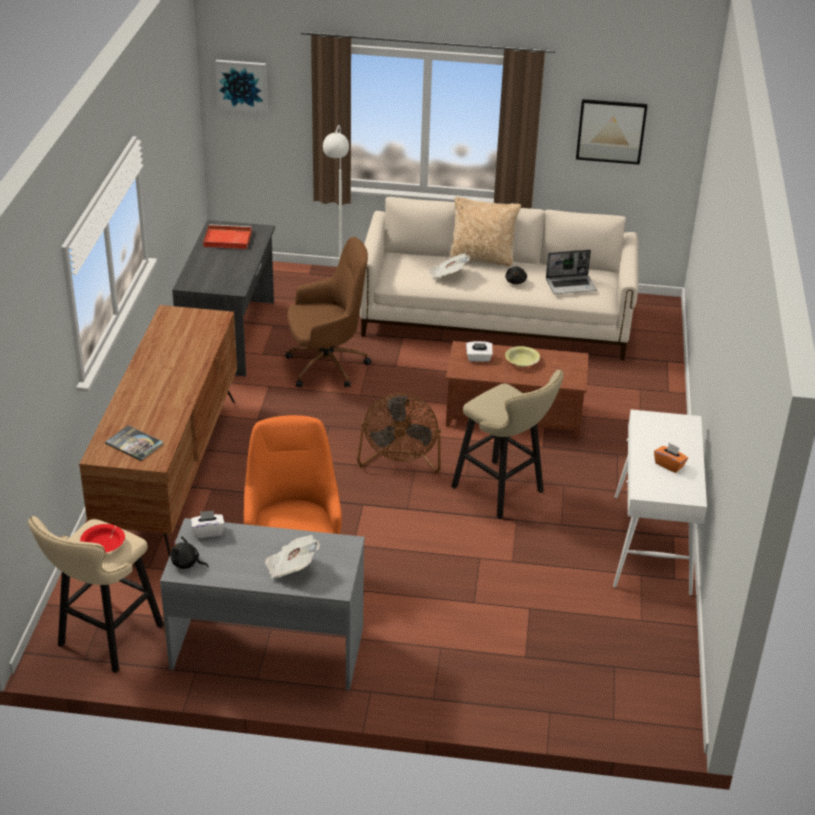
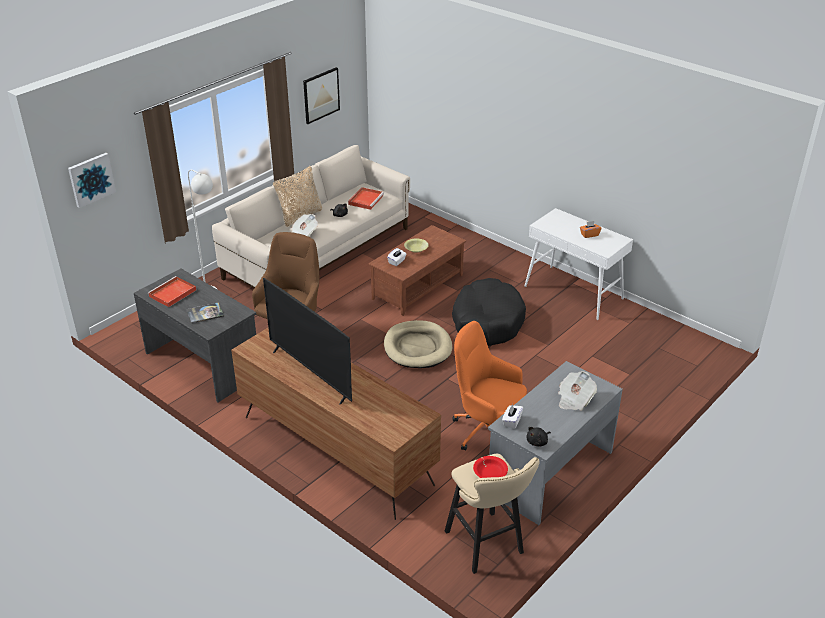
camera: 55 degrees left, 0 degrees up
(134, 444) = (394, 418): book -> book (205, 313)
(161, 365) = (311, 374): none -> television
(398, 460) = (417, 347): brown fan -> beige dog bed
(504, 494) = (487, 322): beige stool -> black dog bed
(571, 285) = (366, 199): laptop -> red tray

